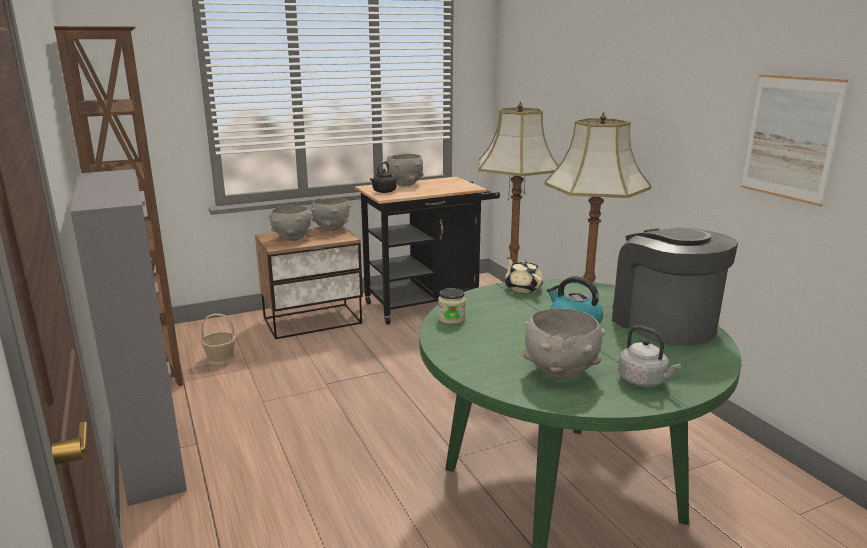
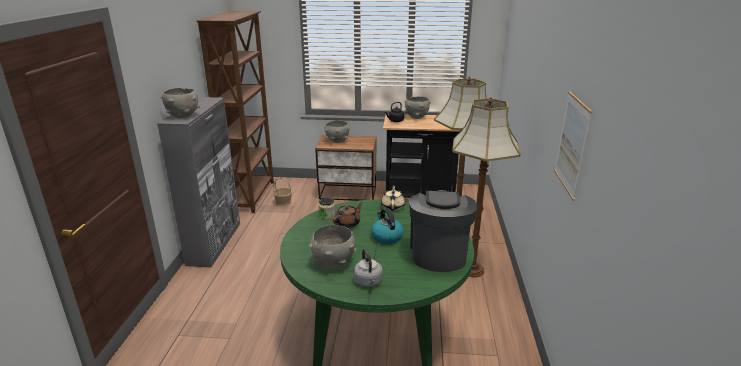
camera: 30 degrees right, 5 degrees up
(331, 229) = (366, 138): grey bowl -> grey bowl (183, 116)
(497, 321) = (348, 223): none -> brown teapot

